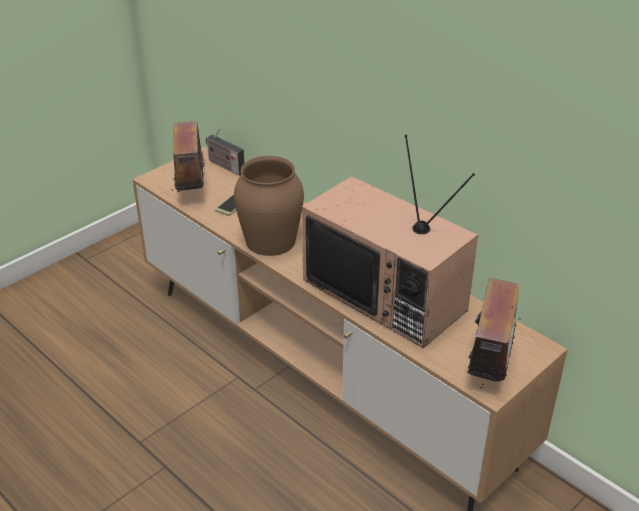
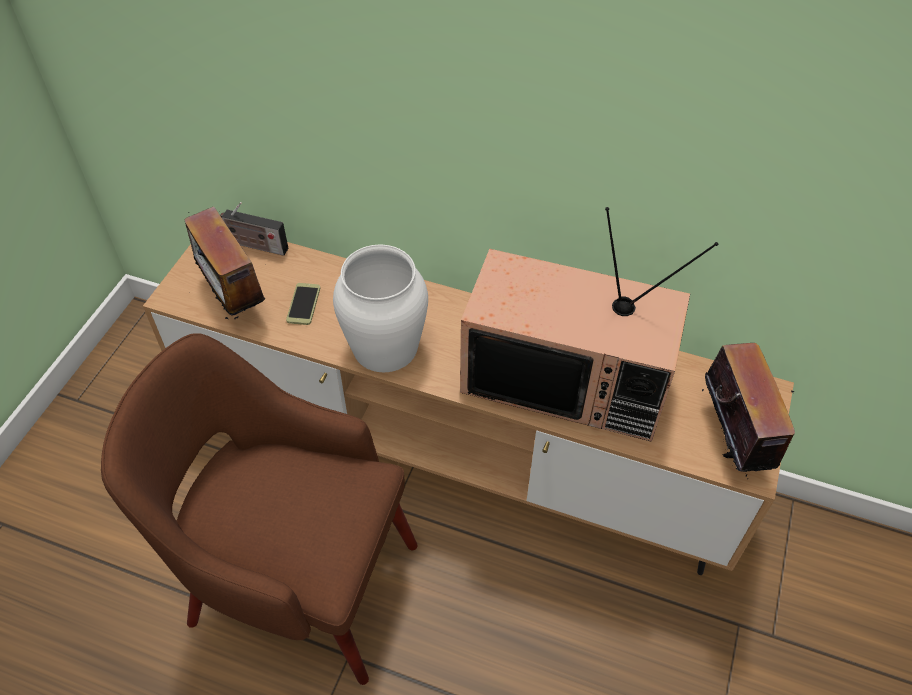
camera: 25 degrees left, 15 degrees up
(159, 409) = (297, 580): none -> brown armchair
(271, 240) = (385, 345): brown vase -> white vase

